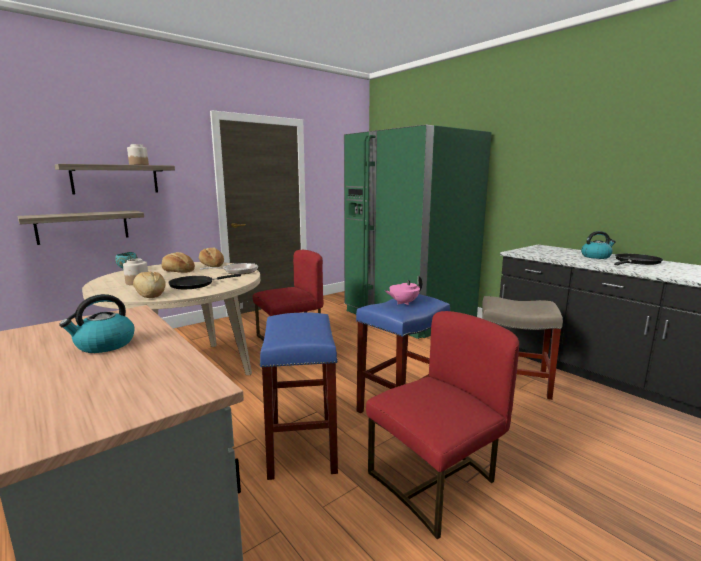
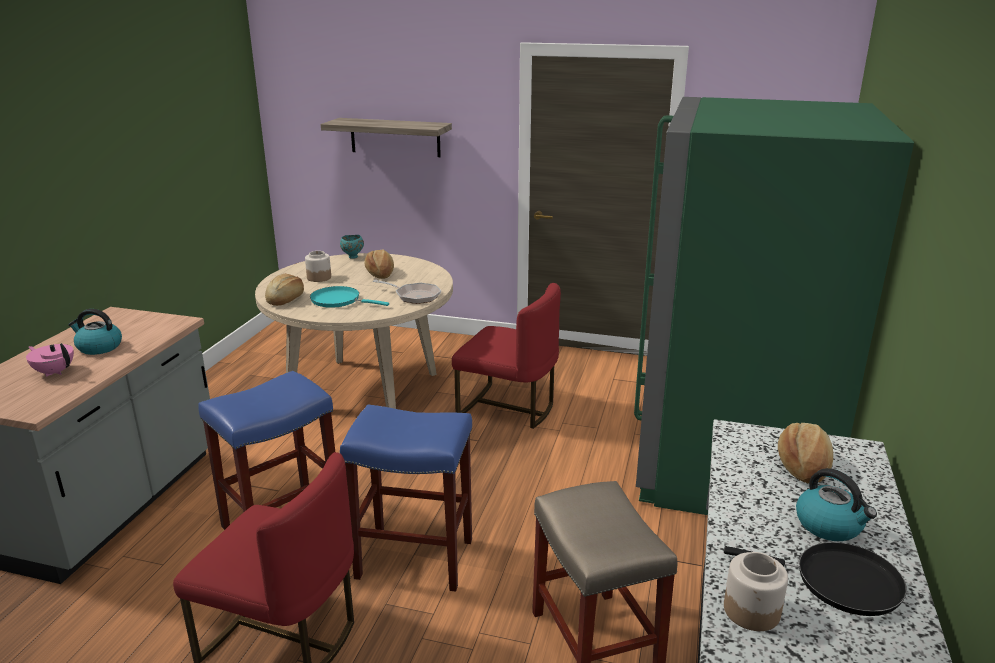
camera: 55 degrees right, 10 degrees up
(83, 227) = (360, 189): shelf -> none
(139, 165) = (407, 125): jar -> jar (752, 611)
(195, 284) = (339, 300): black frying pan -> turquoise frying pan
(212, 265) = (427, 274): bread -> bread (803, 465)
(403, 303) = (409, 424): pink teapot -> pink teapot (54, 372)

